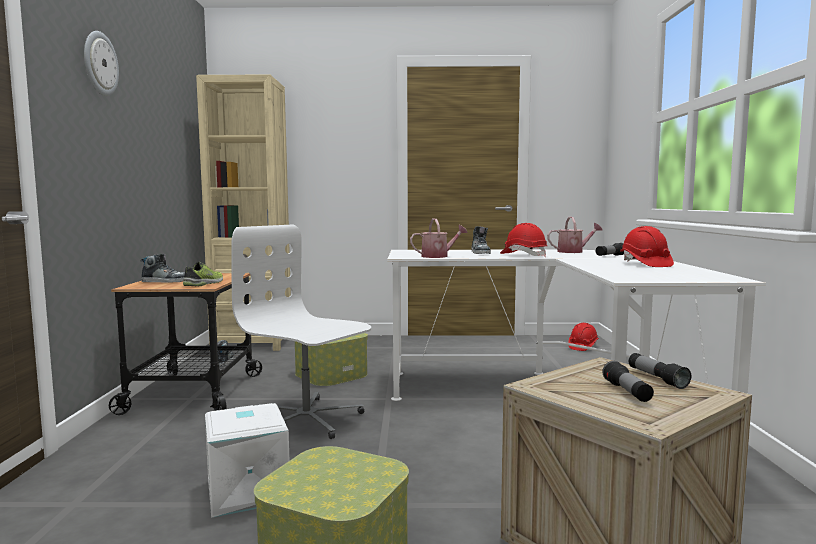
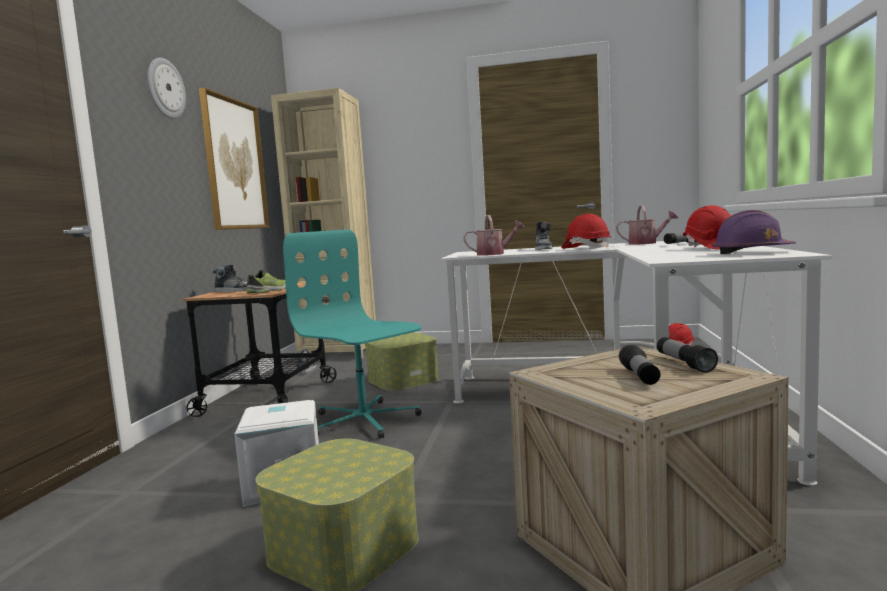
camera: 10 degrees right, 0 degrees up
(159, 146) = (234, 164): none -> picture
(306, 420) = (363, 421): white office chair -> turquoise office chair
(691, 274) = (751, 252): none -> purple hard hat

